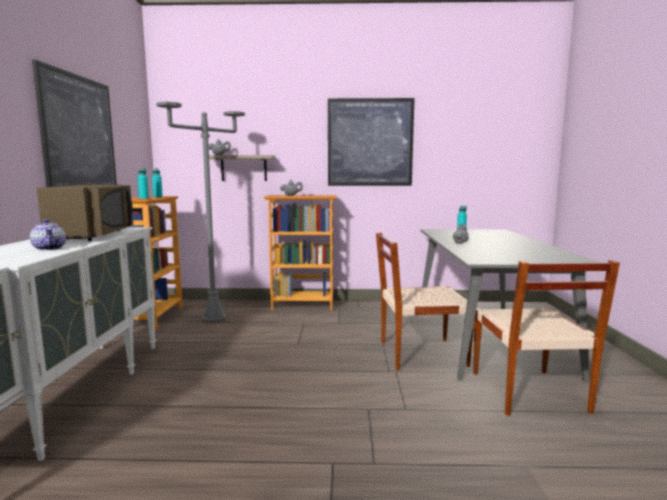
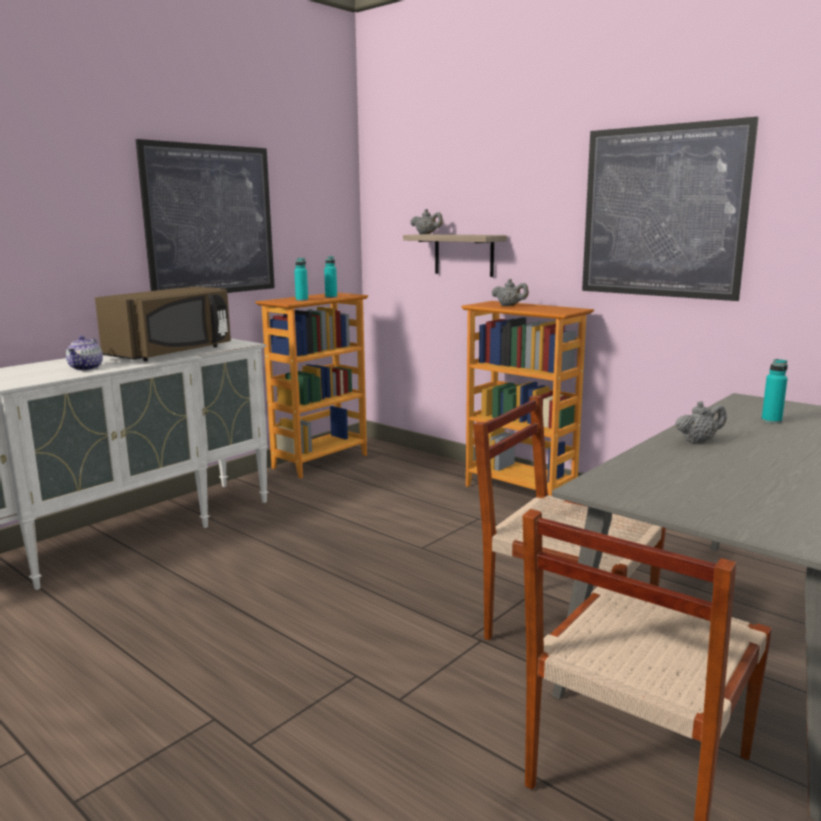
camera: 40 degrees right, 5 degrees up
(214, 318) = (379, 479): grey floor lamp -> none

